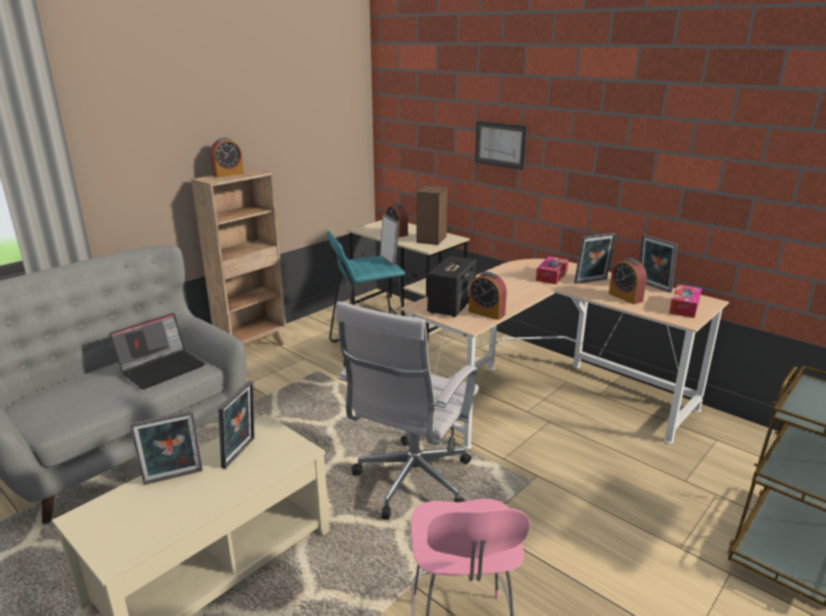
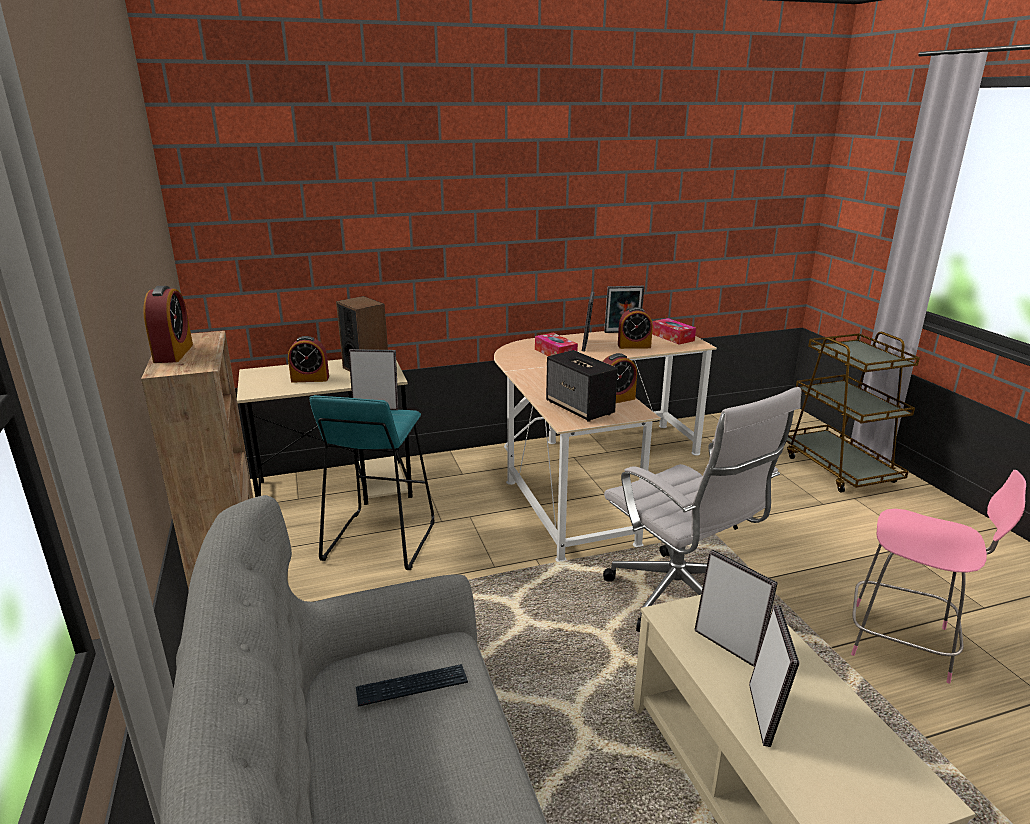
camera: 60 degrees left, 0 degrees up
(162, 368) = (412, 686): laptop -> keyboard
(500, 144) = (418, 228): picture -> none

